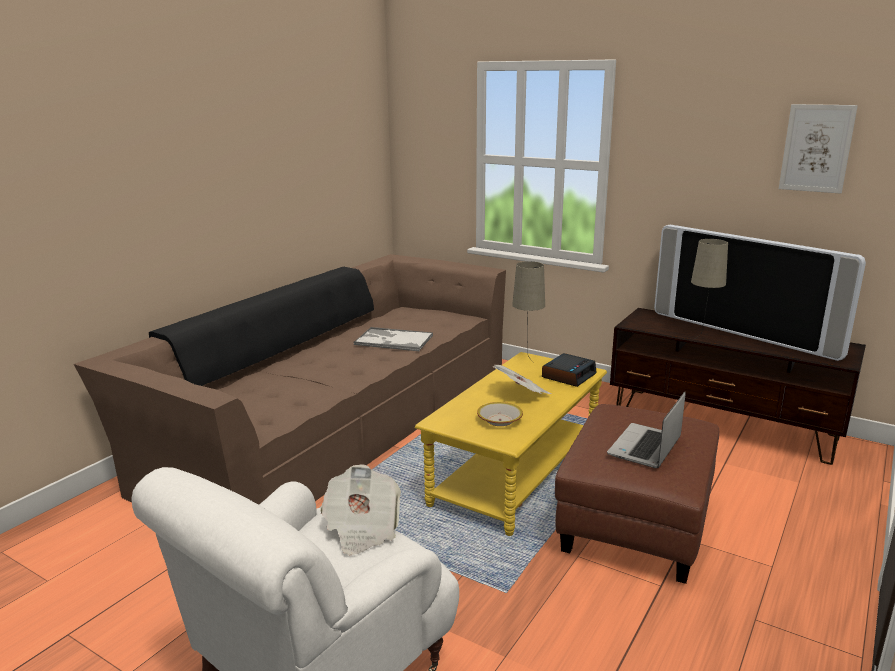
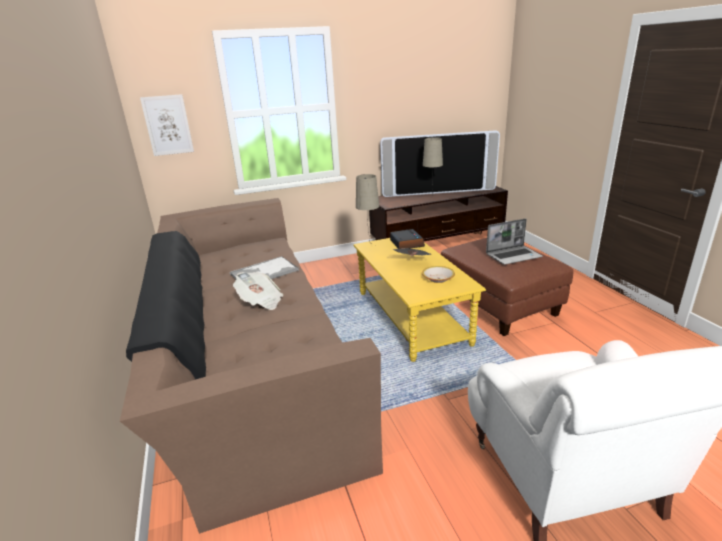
camera: 50 degrees left, 5 degrees up
(362, 528) = (544, 363): newspaper -> newspaper (260, 301)
(645, 448) = (513, 256): laptop -> laptop turned 90 degrees counterclockwise
(816, 148) = (451, 77): picture -> picture (168, 125)

